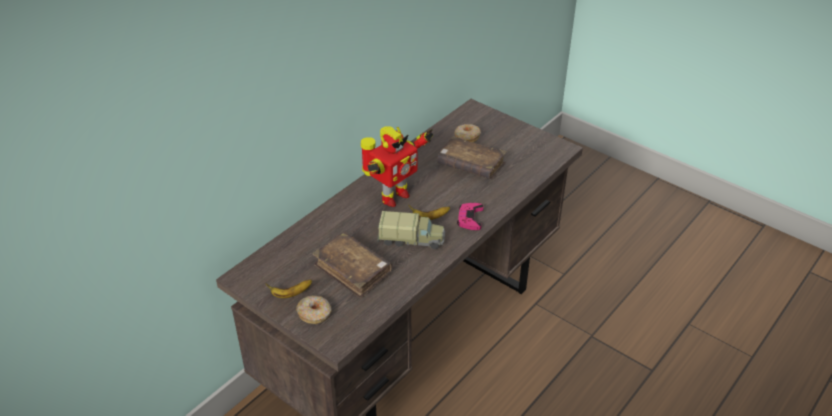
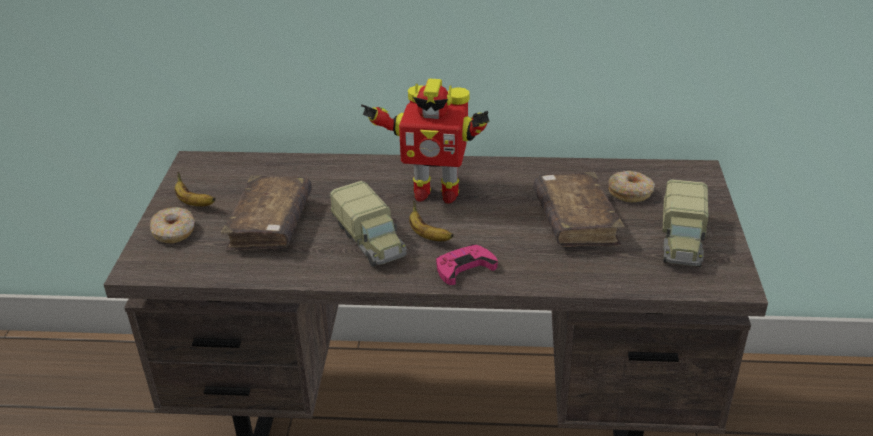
camera: 55 degrees right, 5 degrees down
(519, 144) = (681, 240): none -> toy truck

